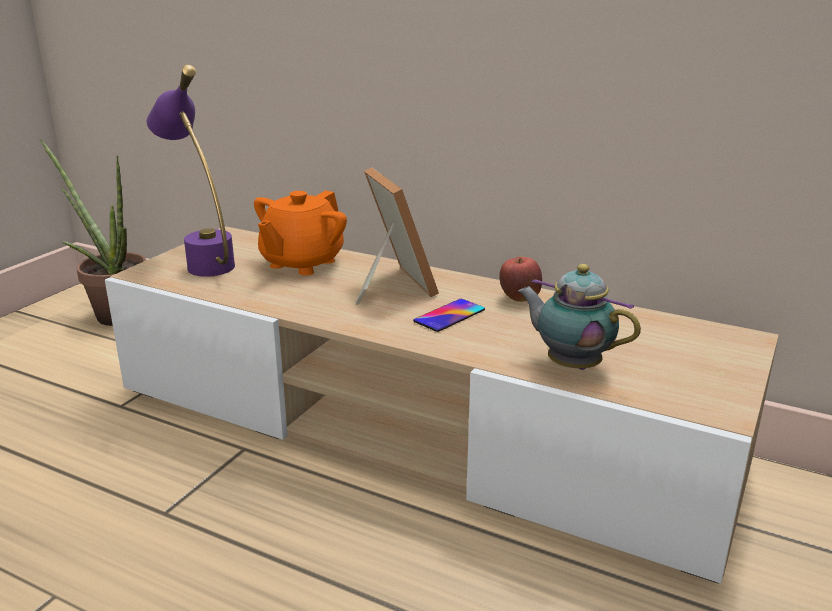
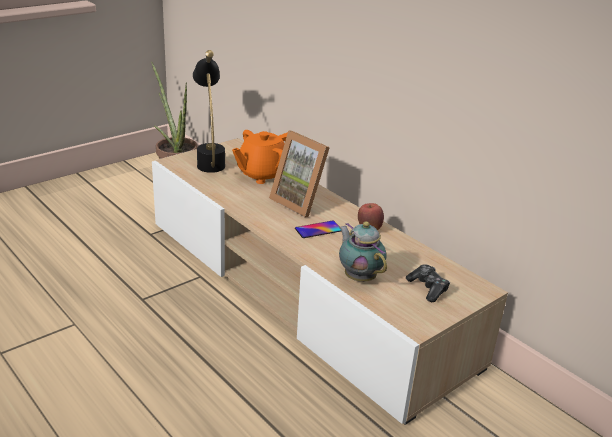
camera: 20 degrees right, 5 degrees up
(203, 260) = (210, 160): purple table lamp -> black table lamp
(391, 286) = (301, 202): picture frame -> picture frame turned 135 degrees clockwise
(678, 355) = (428, 288): none -> game controller

